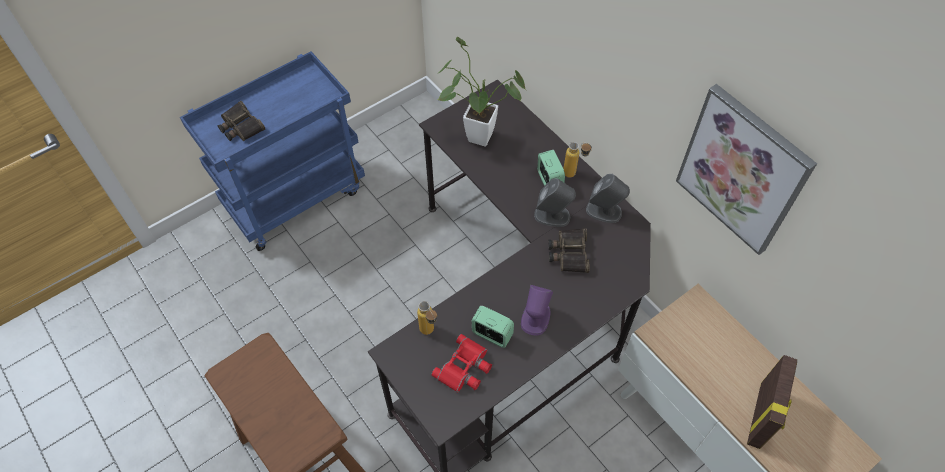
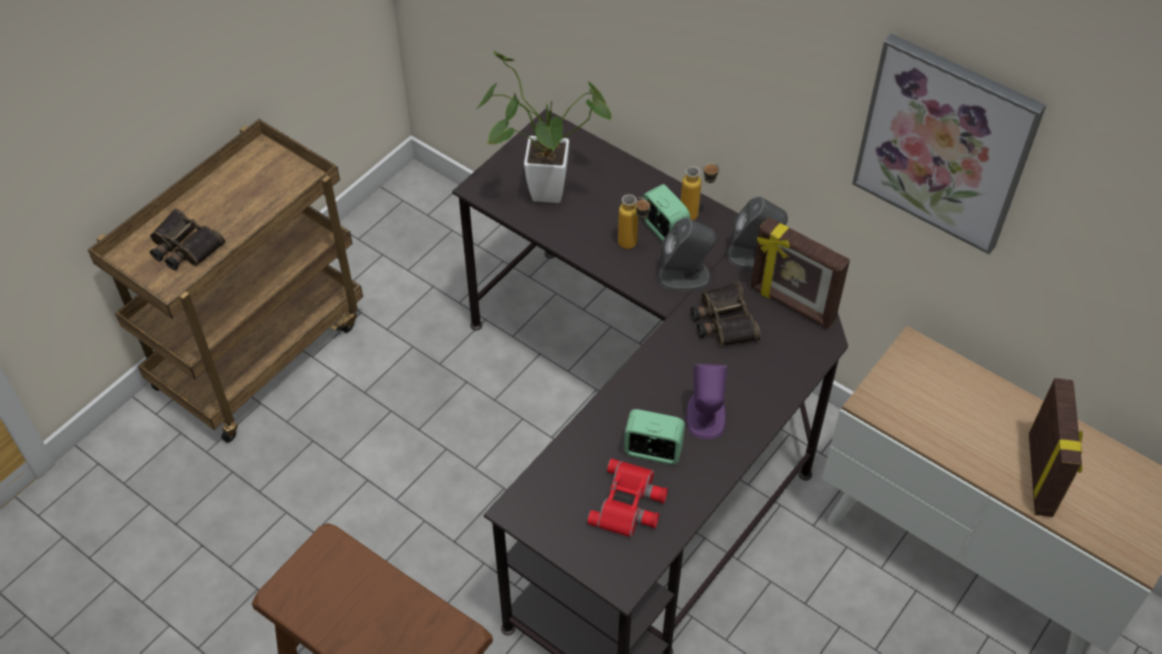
camera: 15 degrees left, 5 degrees down
(295, 196) = (259, 351): blue cart -> brown cart
(429, 333) = (564, 469): bottle -> bottle (633, 247)
(619, 252) = (791, 304): none -> picture frame

